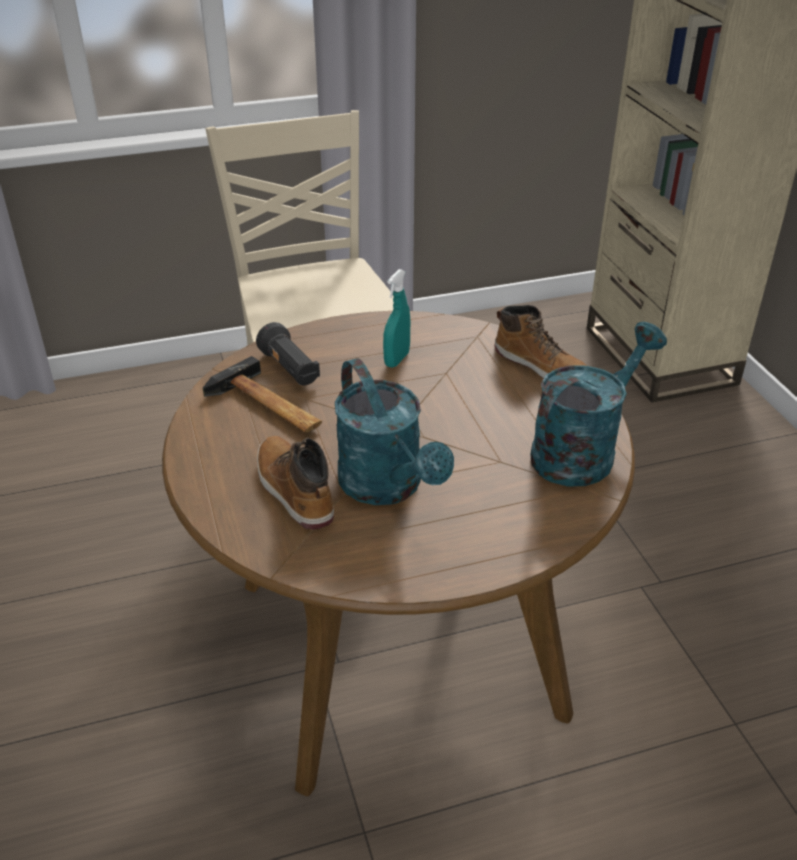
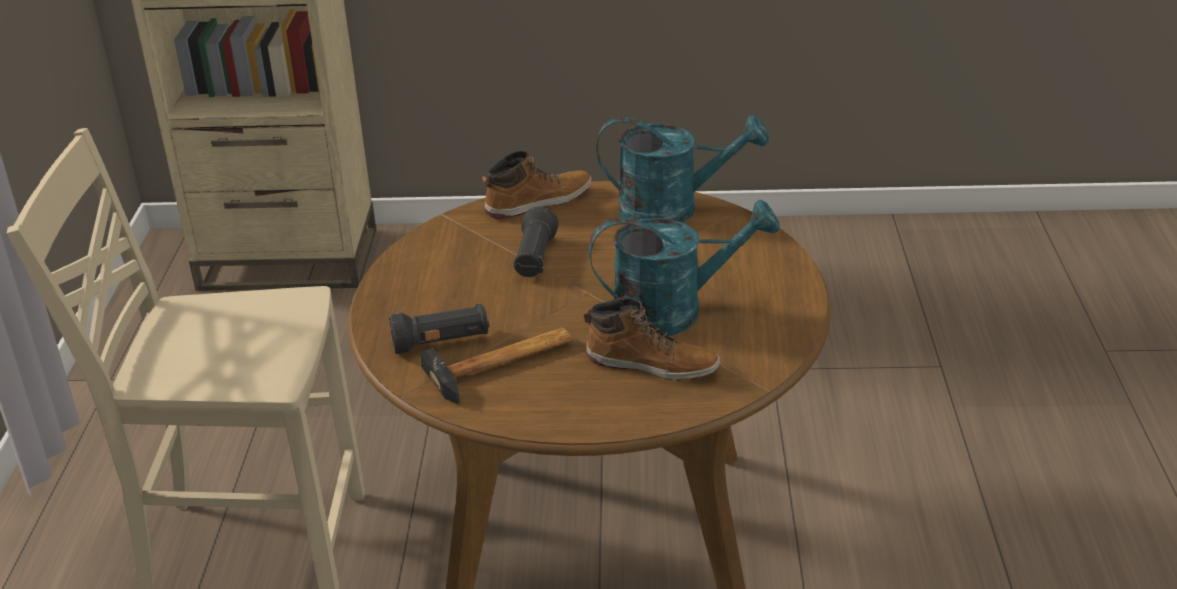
camera: 70 degrees left, 5 degrees down
(293, 490) = (652, 364): boot -> boot turned 150 degrees counterclockwise
(397, 359) = (470, 275): turquoise spray bottle -> none
(440, 386) = (535, 259): none -> black flashlight
(582, 450) = (673, 209): turquoise watering can -> turquoise watering can turned 120 degrees clockwise

